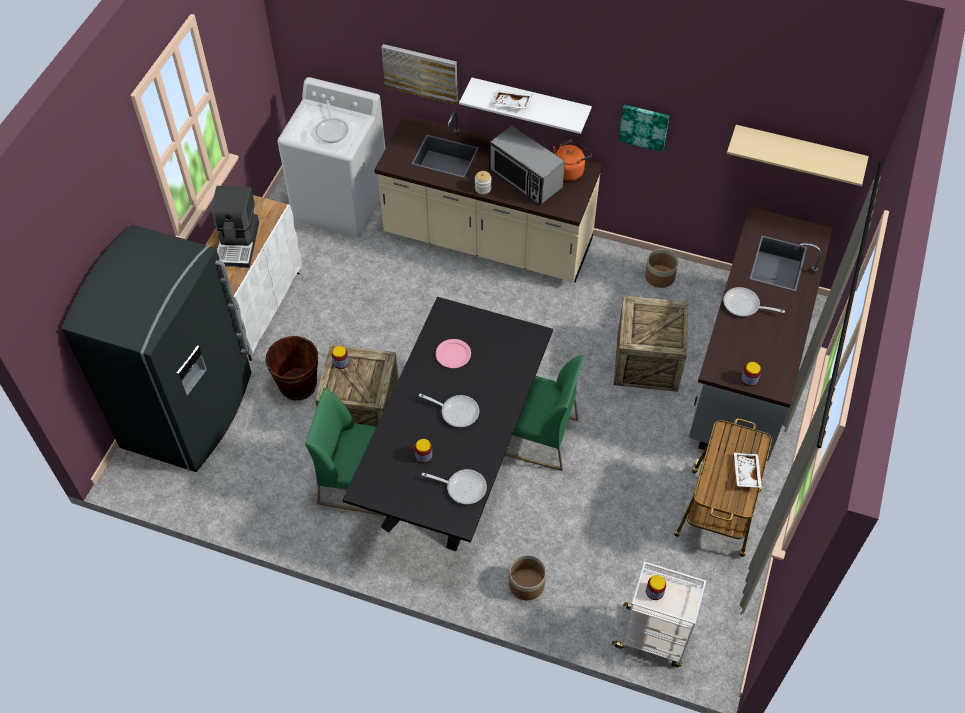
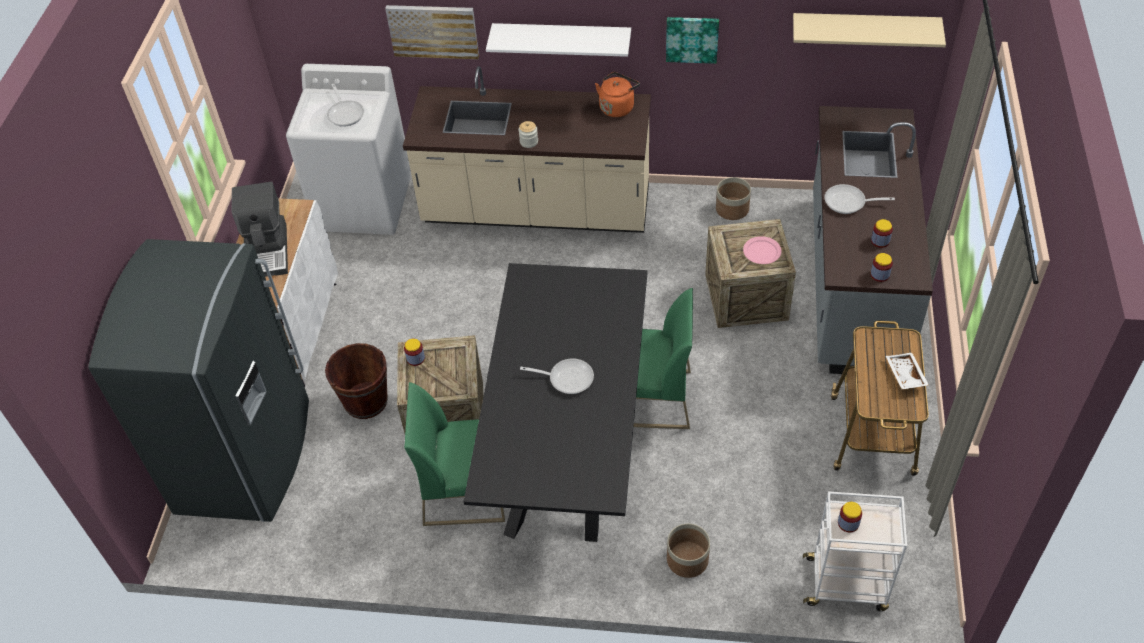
camera: 10 degrees left, 5 degrees down
(423, 456) = (544, 433): jar -> jar (880, 241)
(453, 354) = (545, 319): pink plate -> pink plate (762, 251)
(462, 487) = (598, 457): frying pan -> none
(511, 104) = (543, 41): white tray -> none
(525, 179) = (572, 124): microwave -> none

